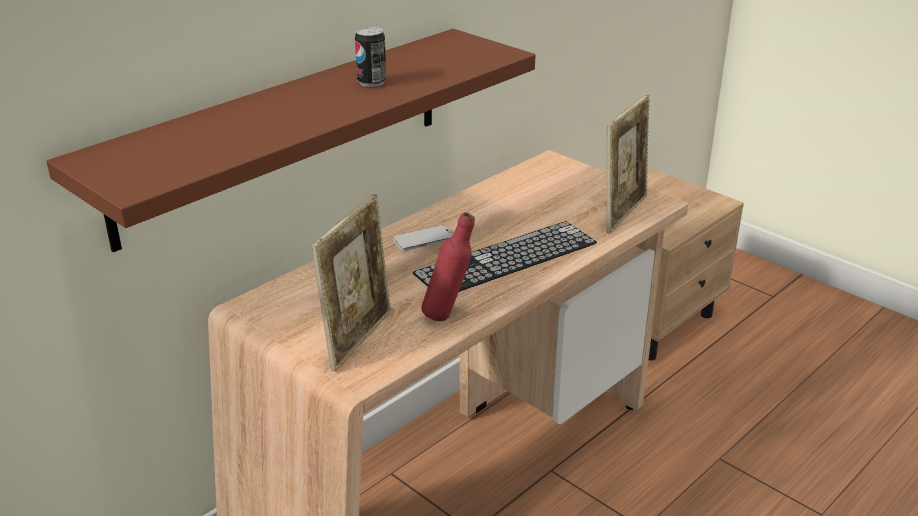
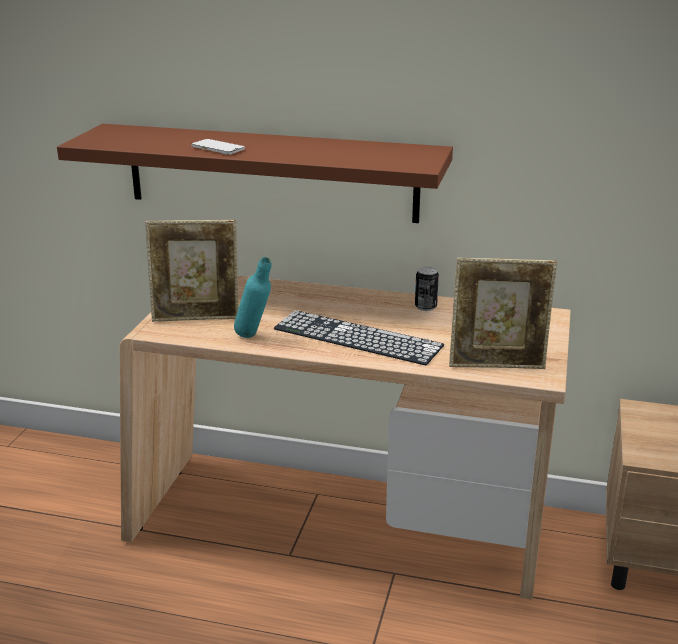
camera: 60 degrees right, 5 degrees down
(372, 82) = (302, 149): can -> can (425, 307)
(423, 240) = (347, 303): phone -> phone (218, 148)
(448, 314) = (254, 337): red bottle -> turquoise bottle

